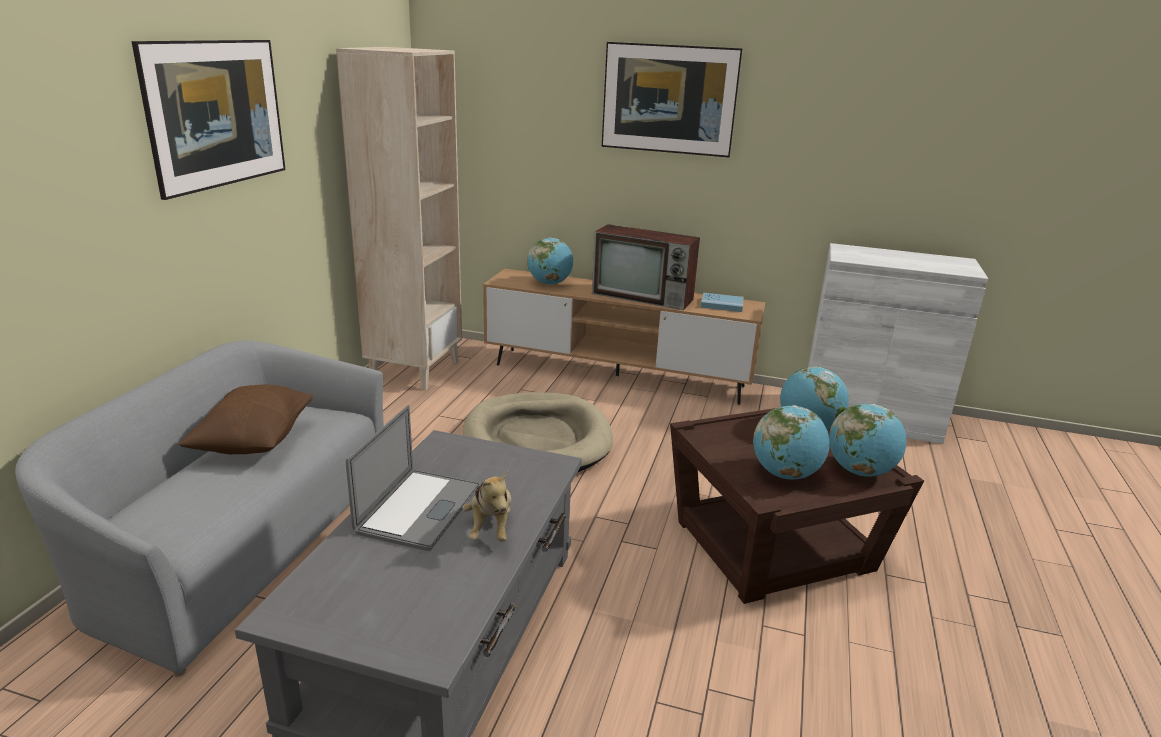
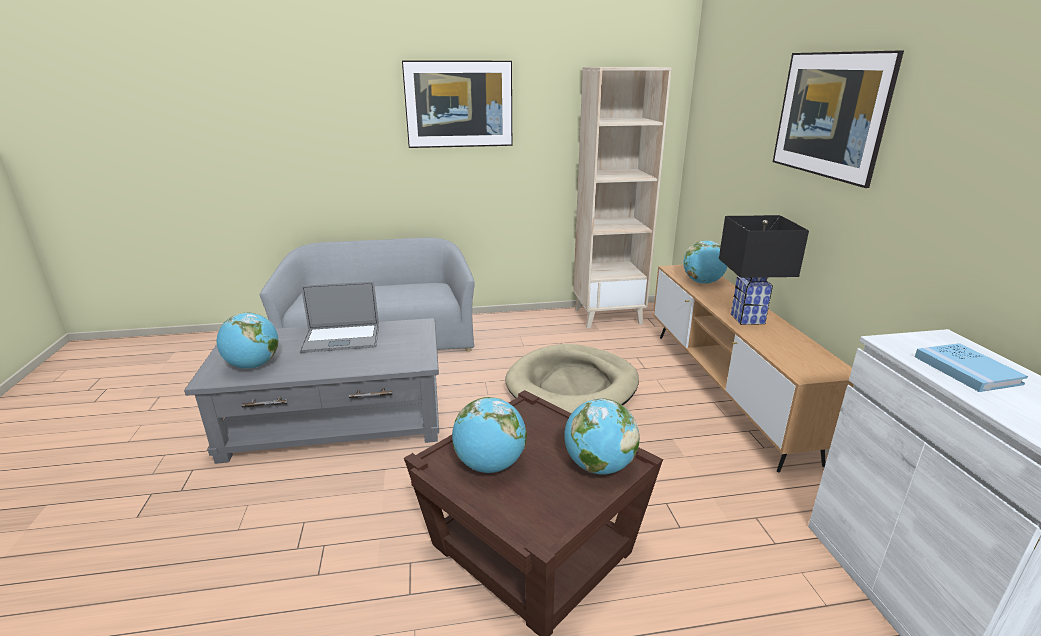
camera: 65 degrees right, 0 degrees up
(254, 442) = (398, 289): brown pillow -> none
(490, 527) = (332, 362): plush toy -> none
(644, 297) = (748, 319): television -> black table lamp
(722, 304) = (804, 356): blue book -> blue book (966, 370)
(860, 471) = (535, 513): globe -> globe (253, 365)

